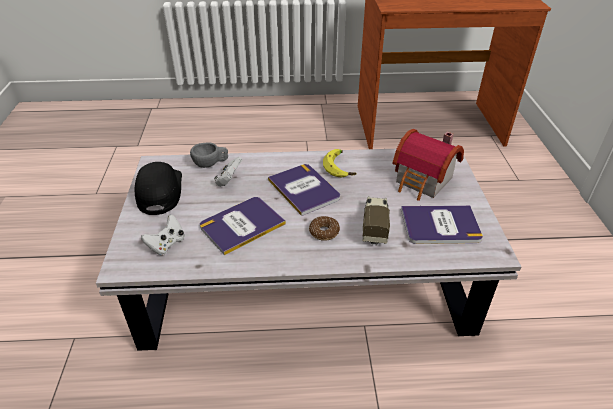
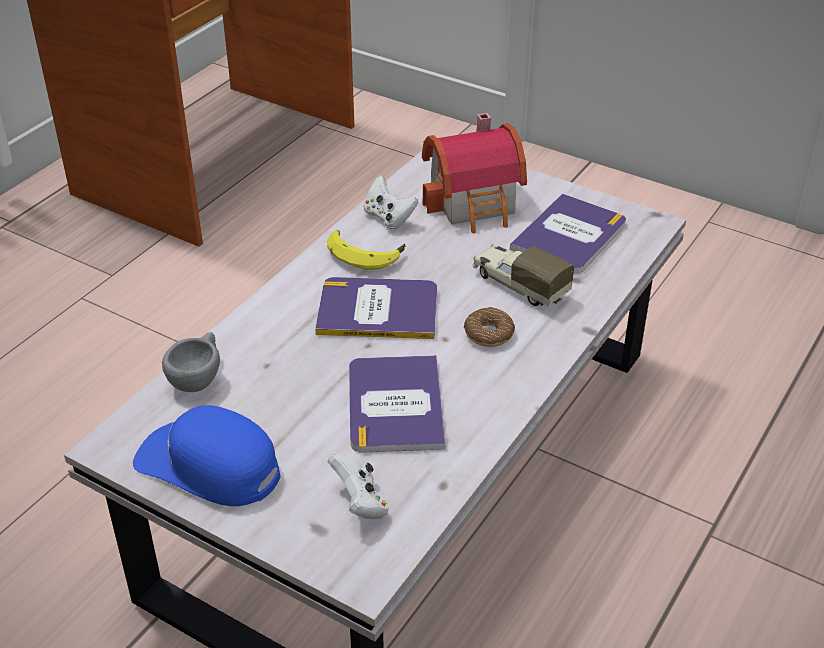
camera: 55 degrees left, 0 degrees up
(159, 191) = (209, 466): black cap -> blue cap
(229, 180) = (269, 375): white game controller -> white game controller (388, 218)

